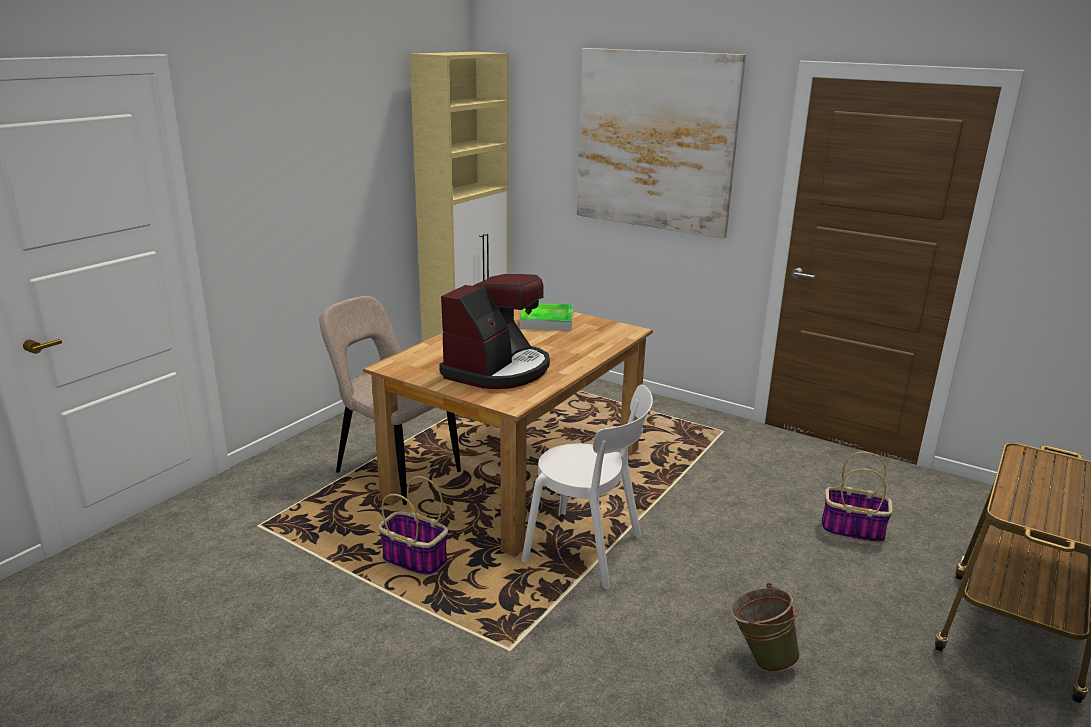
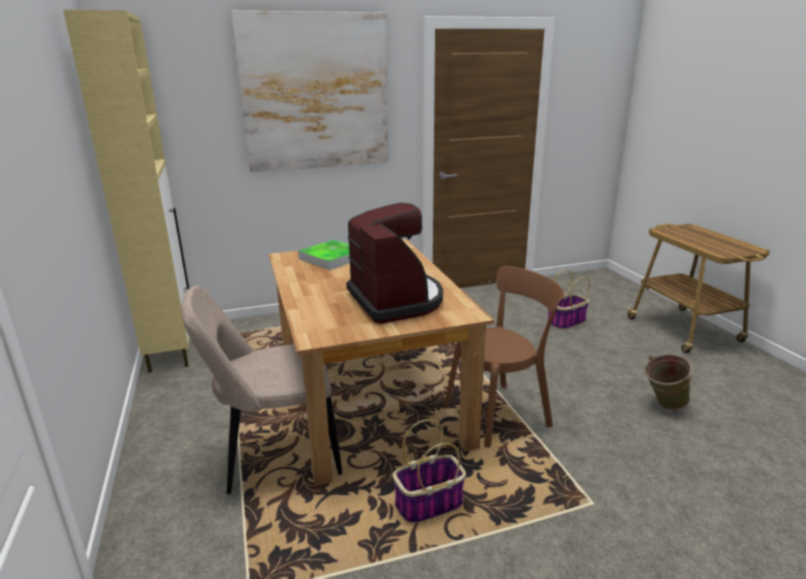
camera: 50 degrees left, 0 degrees up
(588, 550) = (501, 413): white chair -> brown chair

